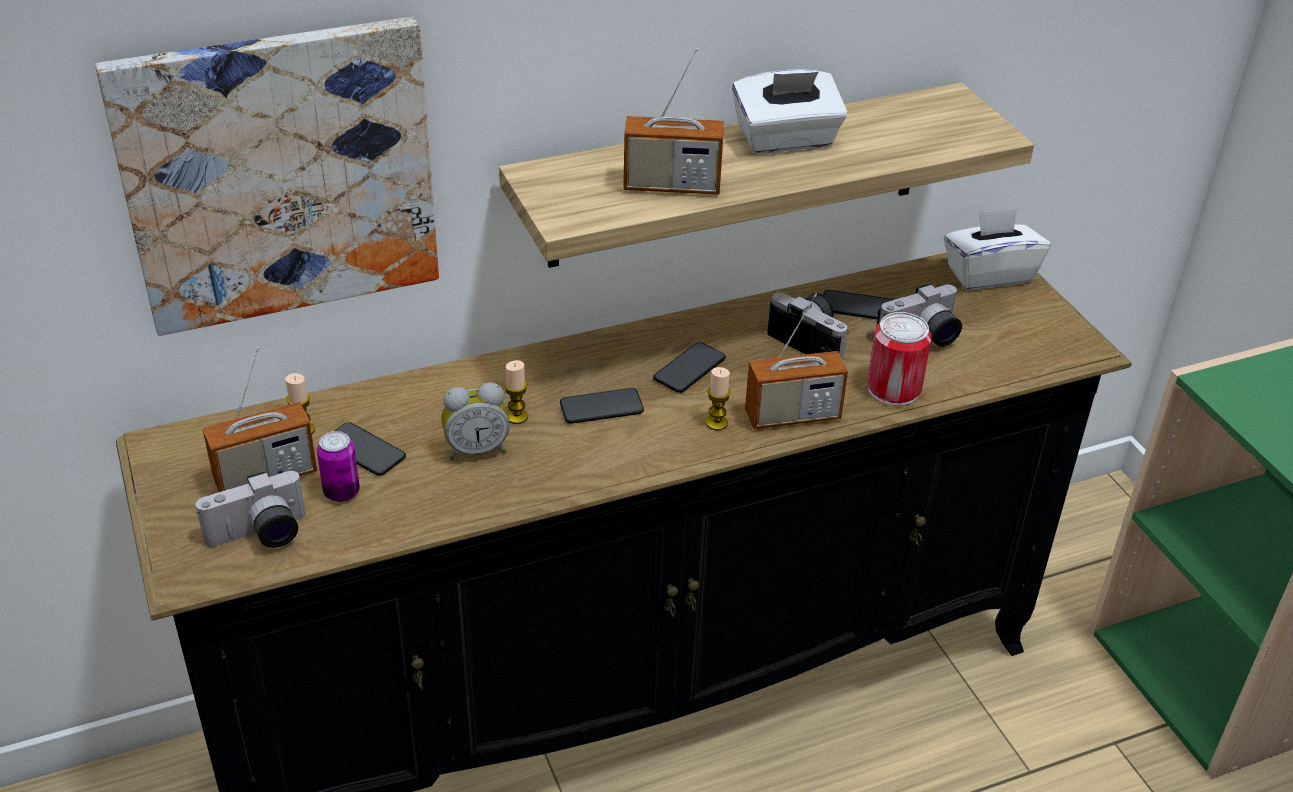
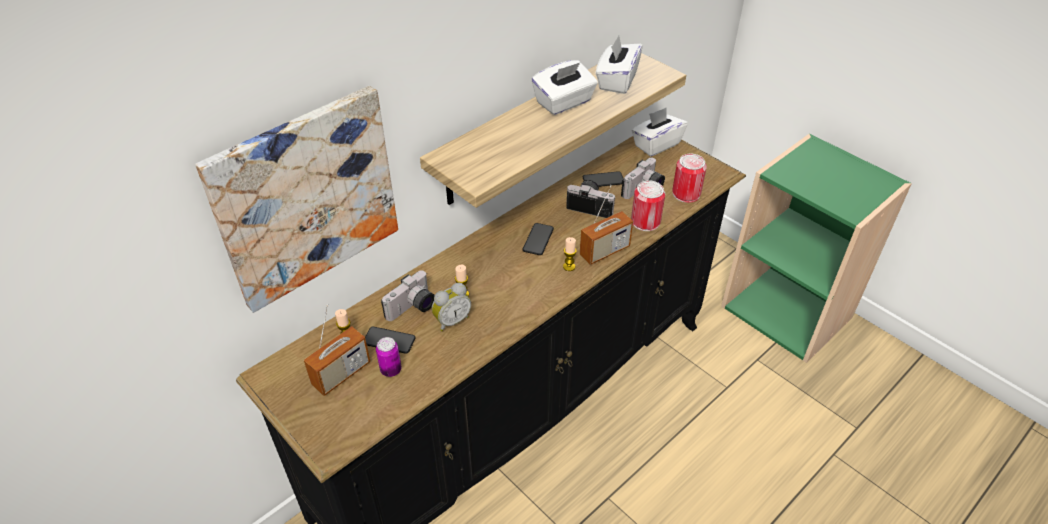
camera: 20 degrees left, 5 degrees up
(260, 536) = (359, 411): camera -> camera (413, 308)
(601, 407) = (505, 276): phone -> none
(671, 186) = (522, 145): radio -> none
(900, 127) = (617, 81): none -> white tissue box
(995, 364) = (686, 193): none -> can

